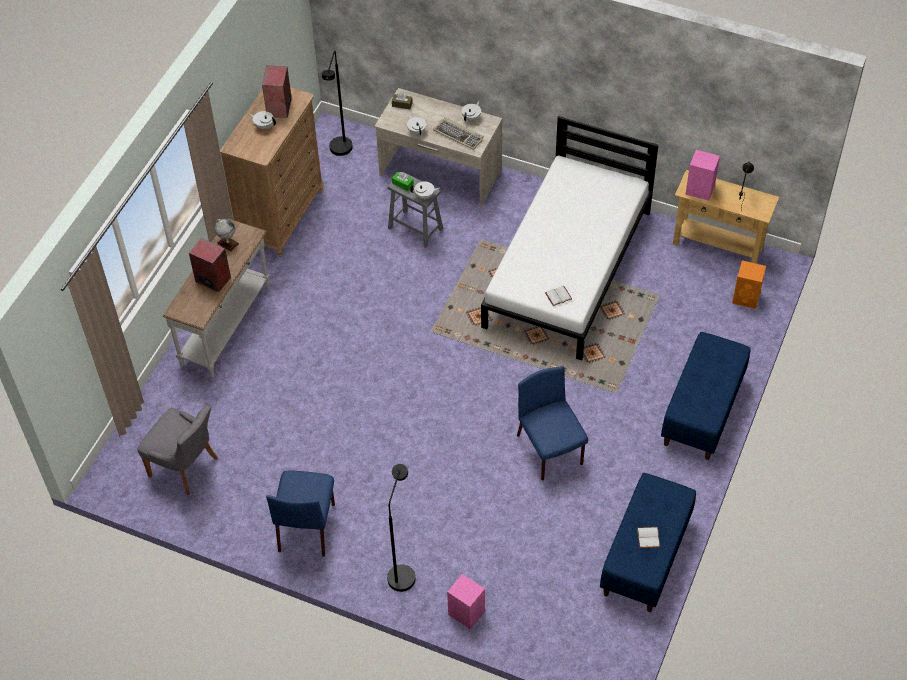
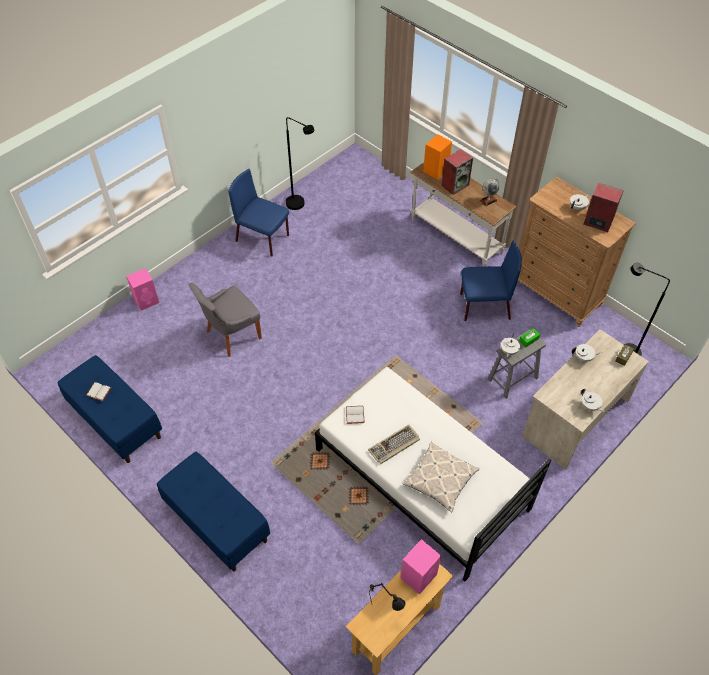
camera: 110 degrees right, 0 degrees up
(186, 467) = (343, 192): grey chair -> grey chair (231, 335)
(402, 571) = (198, 277): black floor lamp -> black floor lamp (300, 205)
(459, 135) = (568, 389): keyboard -> keyboard (394, 445)
(550, 451) = (242, 394): blue chair -> blue chair (483, 306)
(592, 214) = (440, 479): none -> pillow
(746, 298) = (319, 625): orange speaker -> orange speaker (435, 170)

